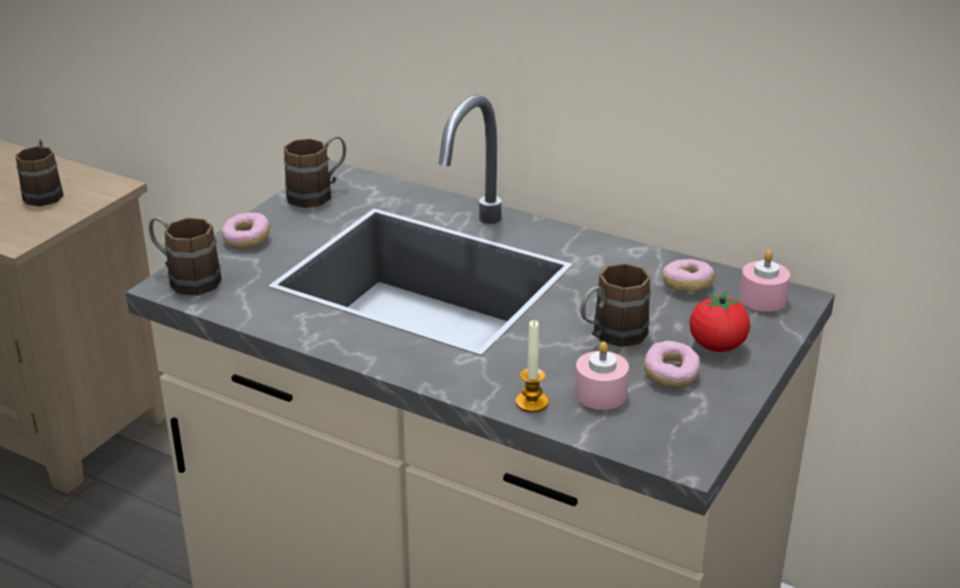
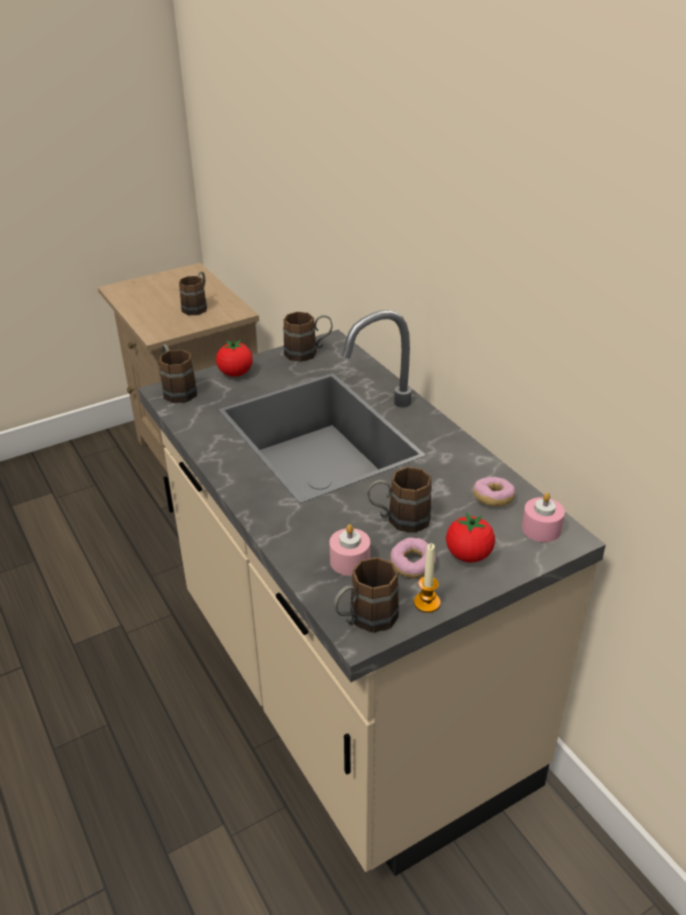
camera: 30 degrees right, 5 degrees up
(247, 240) = (235, 373): donut -> tomato
(531, 402) = (298, 550): candle -> candle (427, 603)
(676, 443) = (364, 620): none -> brown mug

